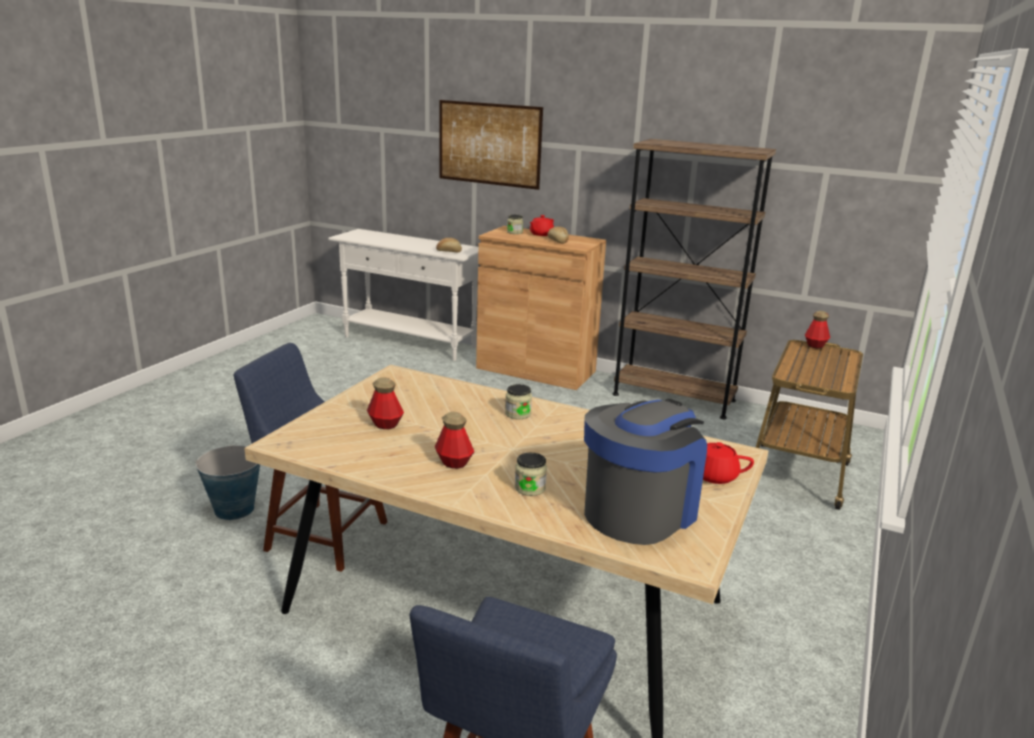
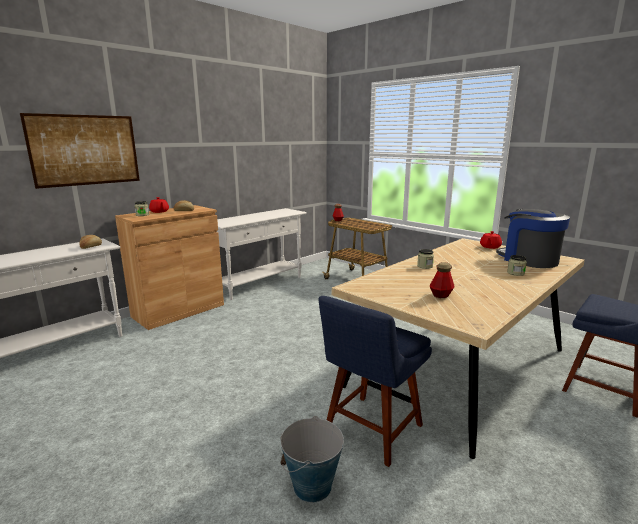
camera: 70 degrees left, 5 degrees down
(454, 462) = (492, 284): bottle -> none
(673, 397) = (260, 284): brown bookcase -> white console table

